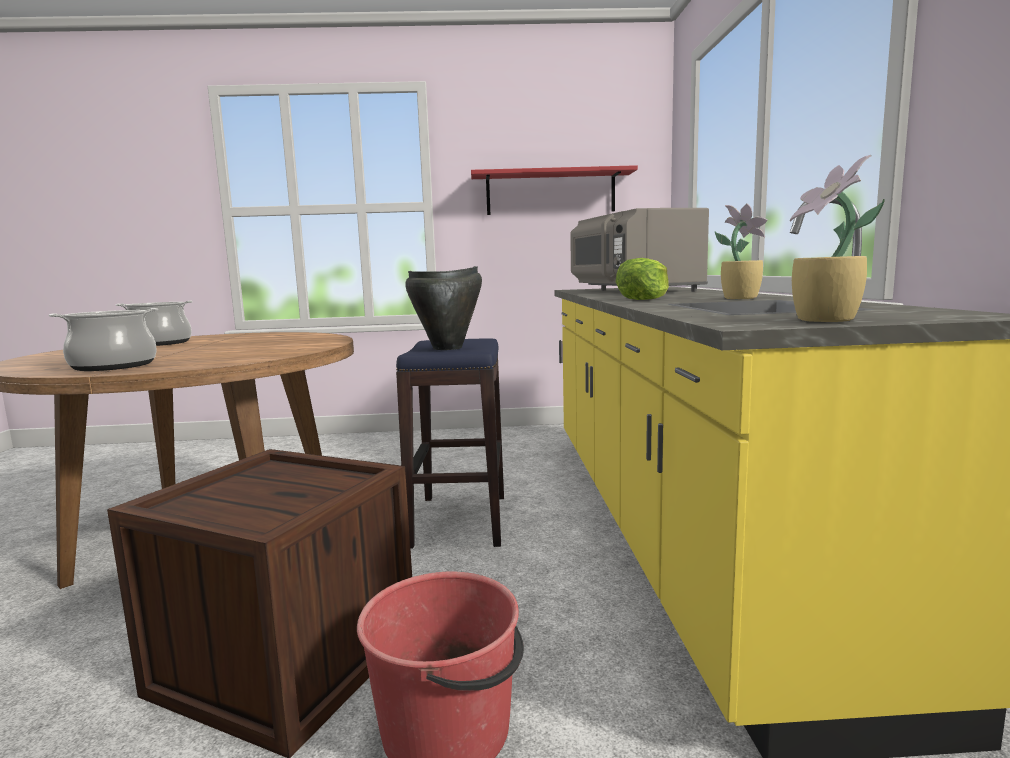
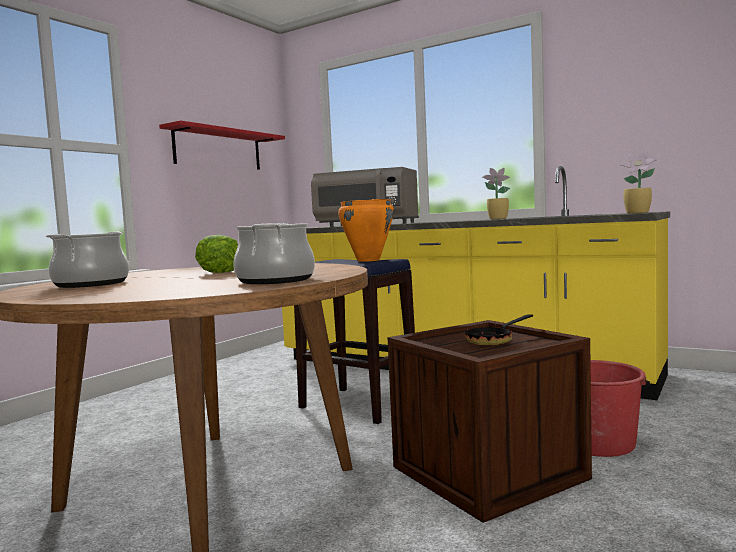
camera: 55 degrees left, 5 degrees down
(279, 495) = (494, 341): none -> frying pan
(448, 348) = (369, 260): black cooking pot -> orange cooking pot
(644, 299) = (454, 221): lettuce -> lettuce (219, 272)

